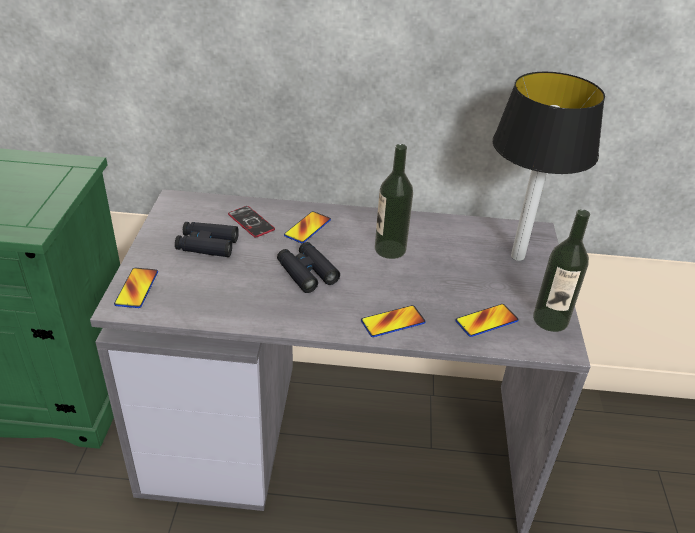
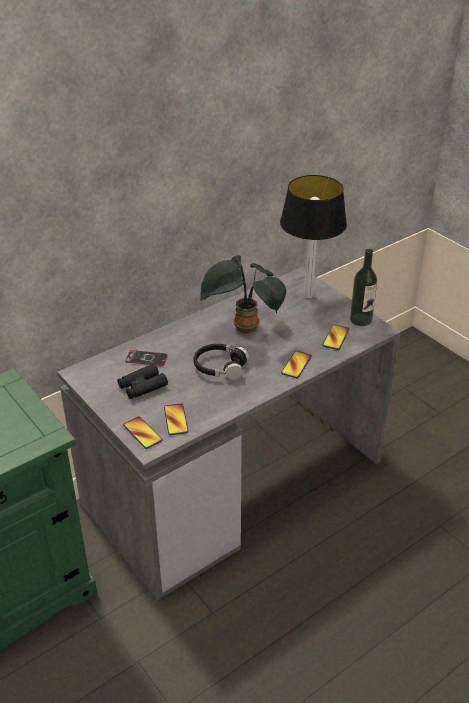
camera: 40 degrees left, 0 degrees up
(307, 228) = (183, 343): phone -> phone (175, 420)
(307, 273) = (220, 367): black binoculars -> black headphones
(390, 249) = (243, 329): bottle -> potted plant

